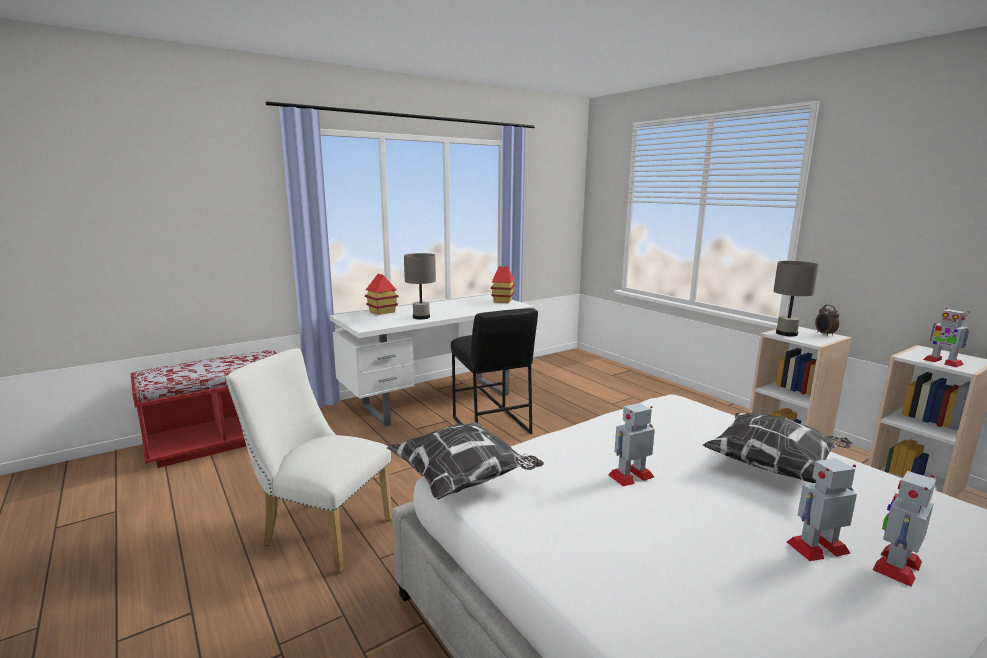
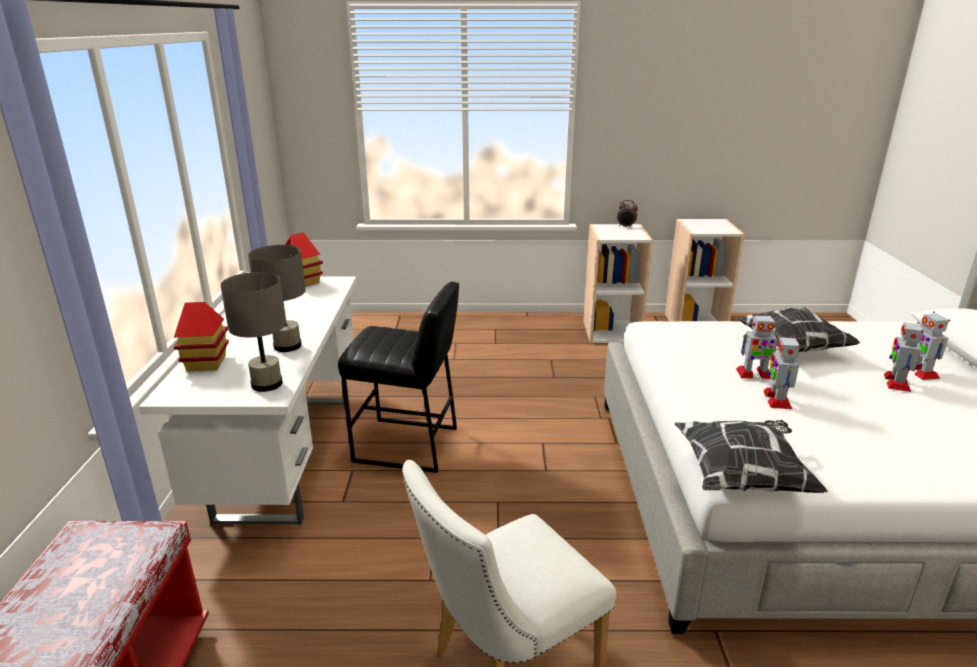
camera: 55 degrees left, 10 degrees up
(787, 334) = (610, 234): grey table lamp -> grey table lamp (267, 384)
(942, 362) = (715, 229): toy robot -> toy robot (754, 374)

